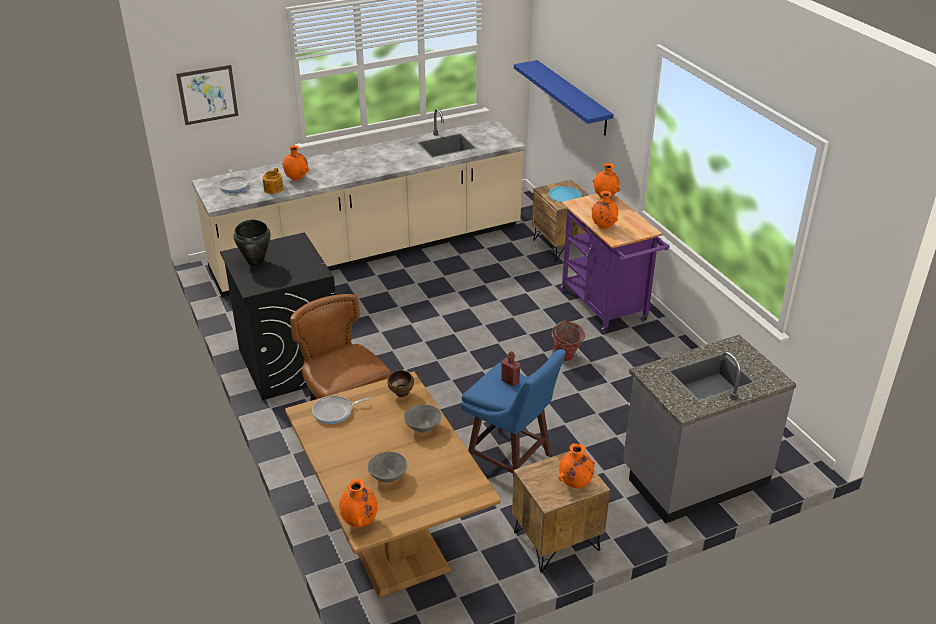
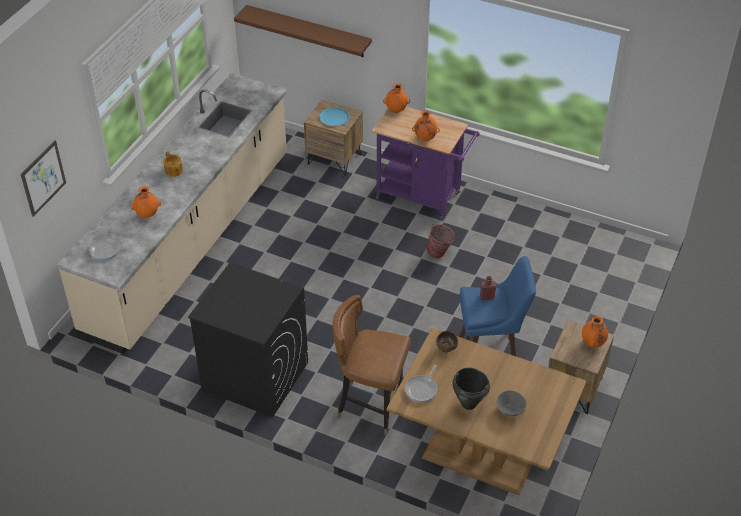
camera: 40 degrees left, 10 degrees up
(256, 262) = (230, 309): black cooking pot -> black cooking pot (469, 403)
(273, 189) = (142, 236): teapot -> teapot (173, 171)
(360, 522) = (531, 449): orange vase -> none
(423, 427) = (488, 364): grey bowl -> none
(572, 97) = (308, 31): blue shelf -> brown shelf
(693, 476) = (601, 294): grey counter -> none

